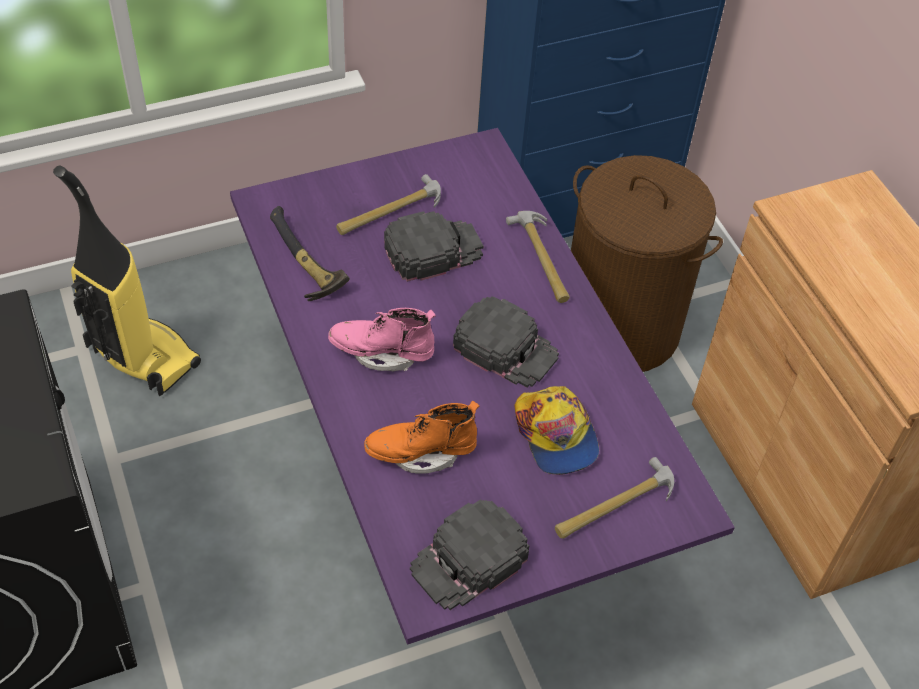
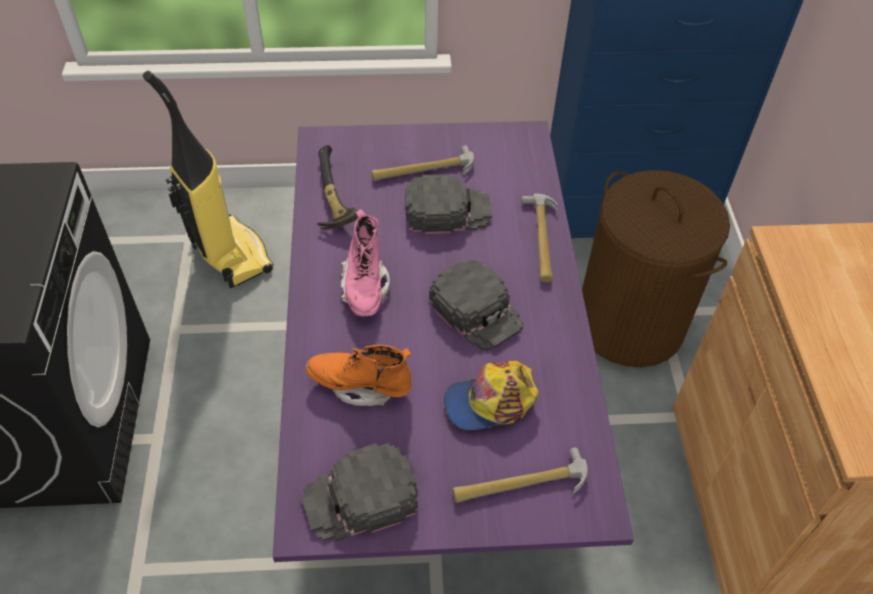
camera: 20 degrees right, 0 degrees up
(382, 352) = (365, 287): pink boot -> pink boot turned 120 degrees counterclockwise
(556, 435) = (491, 401): cap -> cap turned 75 degrees clockwise

